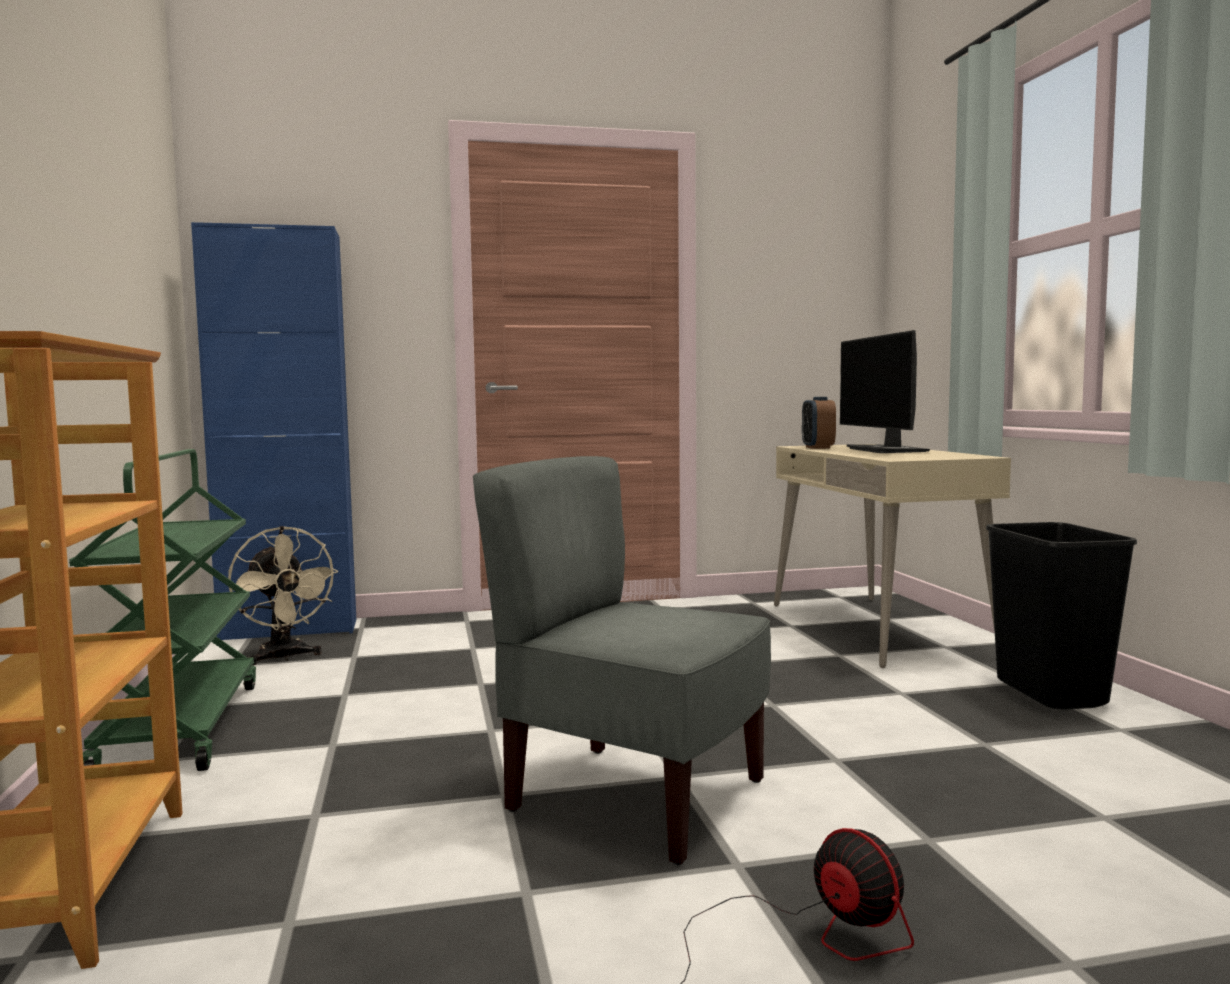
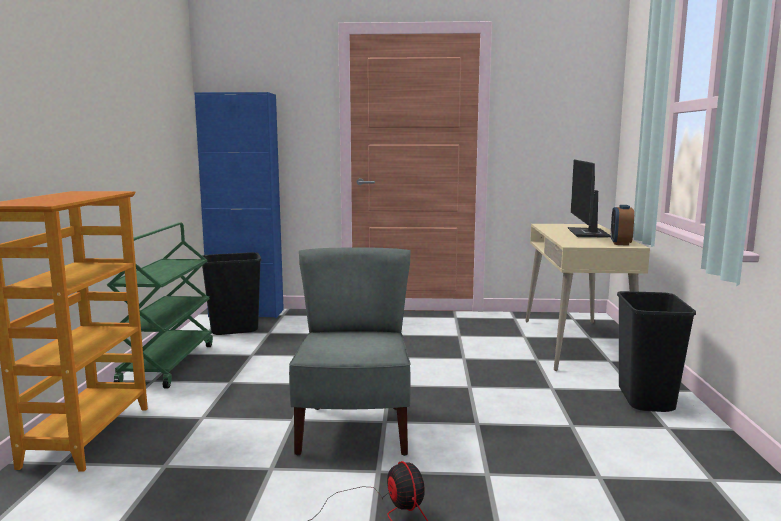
camera: 15 degrees right, 5 degrees up
(284, 657) = (235, 330): beige fan -> black trash can
(634, 798) = (354, 430): grey chair -> grey chair turned 45 degrees clockwise
(817, 447) = (552, 227): alarm clock -> alarm clock (620, 243)

